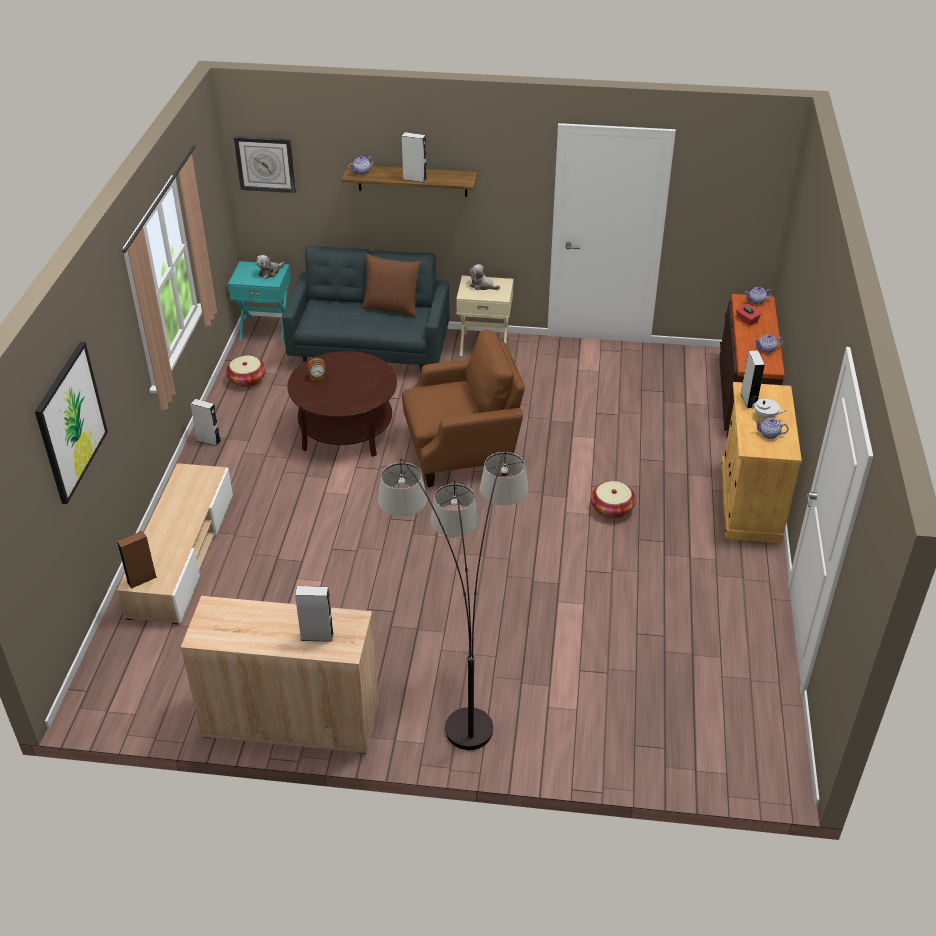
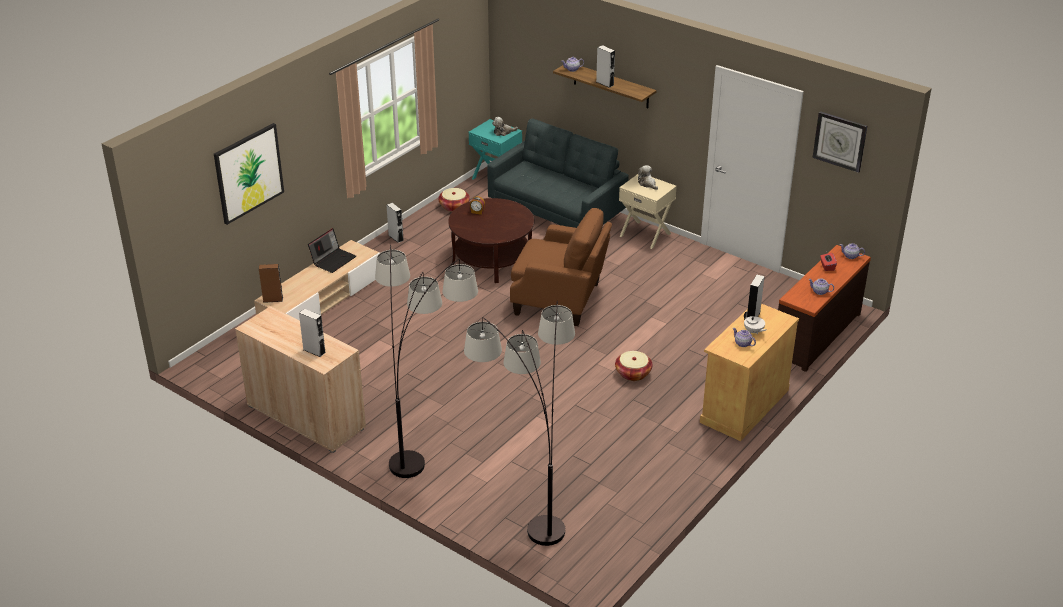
camera: 30 degrees right, 5 degrees down
(177, 497) = (333, 260): none -> laptop
(265, 164) = (514, 48): wall clock -> wall clock (840, 141)
(392, 308) = (576, 182): brown pillow -> none
(642, 712) = (528, 501): none -> floor lamp

